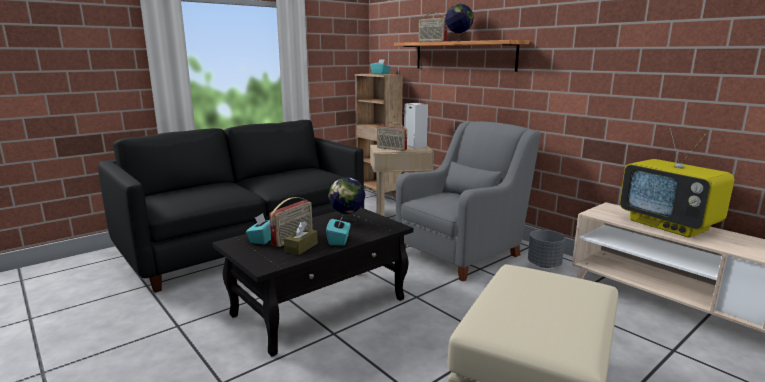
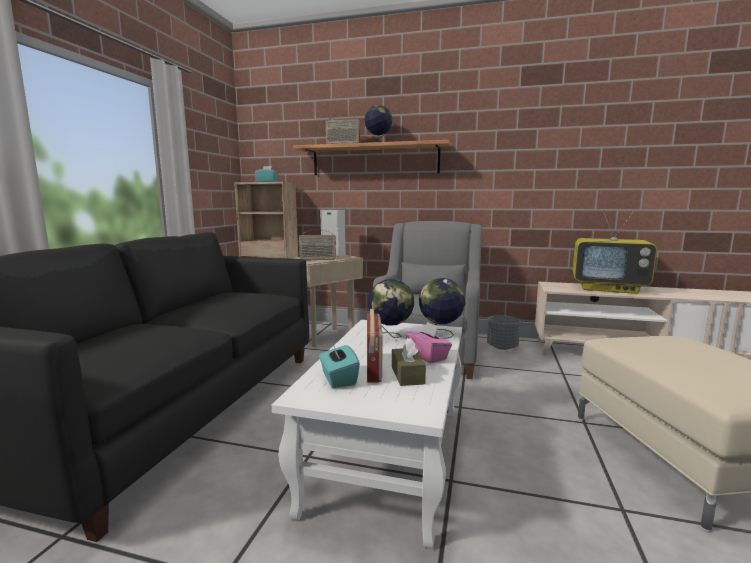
camera: 35 degrees left, 5 degrees down
(321, 306) = (388, 454): black coffee table -> white coffee table
(339, 240) = (428, 356): turquoise tissue box -> pink tissue box
(382, 229) = (440, 335): none -> globe

